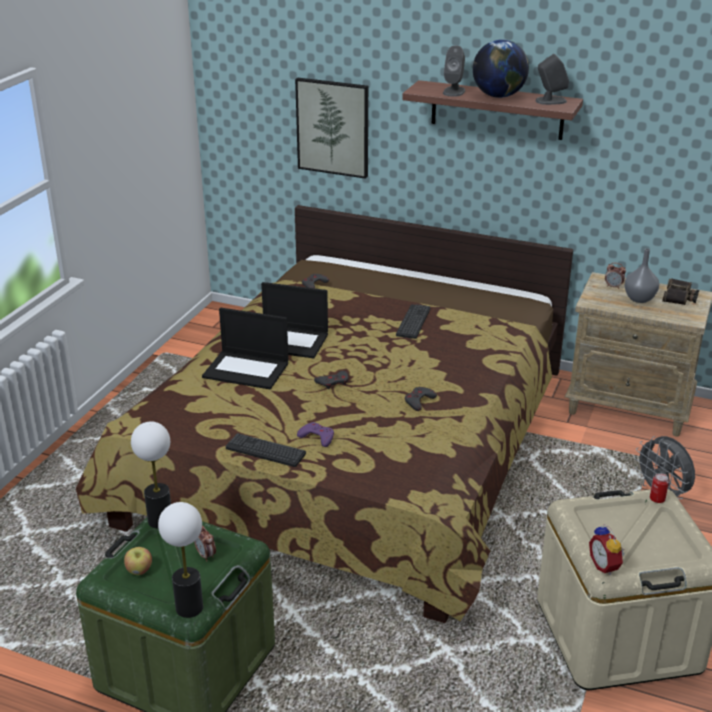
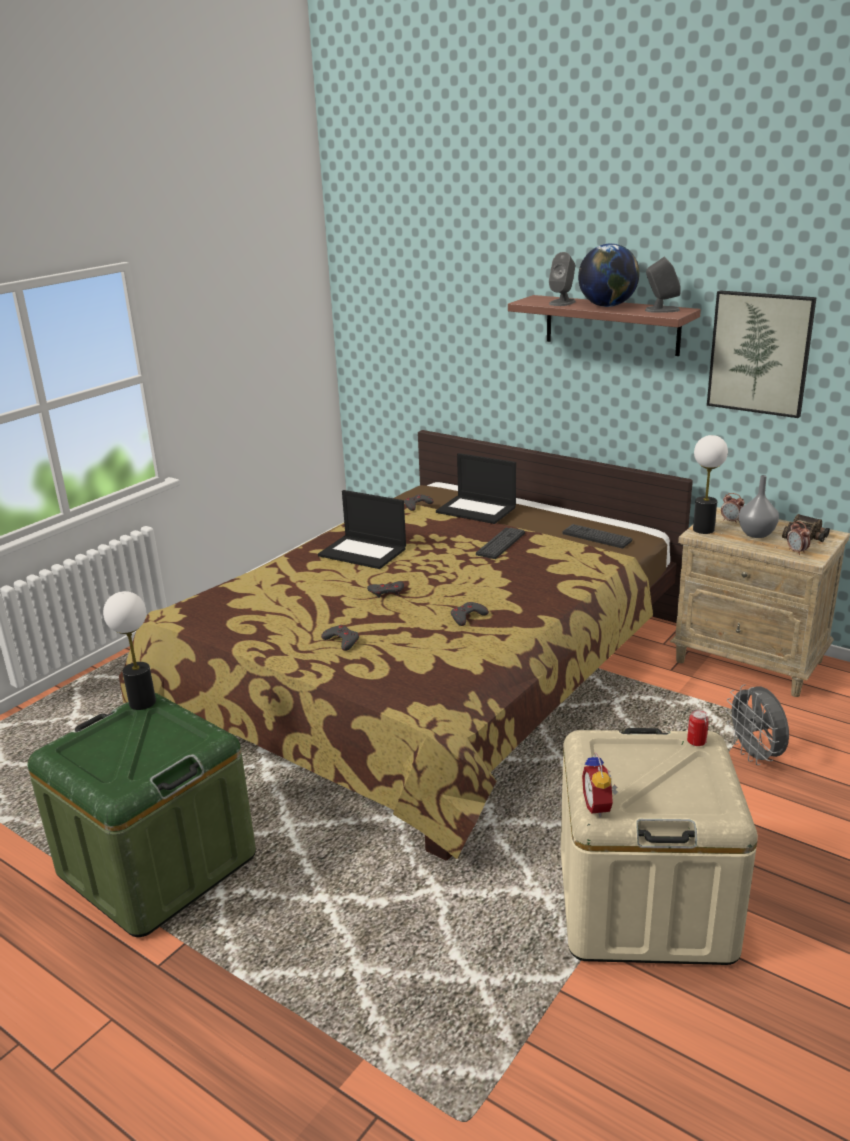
camera: 15 degrees right, 5 degrees down
(139, 571) = (95, 748): apple -> none
(189, 608) = (119, 789): table lamp -> table lamp (703, 529)
(206, 555) = (168, 741): alarm clock -> alarm clock (797, 551)
(247, 370) = (307, 574): laptop -> laptop (477, 509)
(265, 451) = (282, 648): keyboard -> keyboard (596, 537)
(317, 437) = (342, 641): purple game controller -> grey game controller
(333, 127) = (454, 348): picture -> picture (760, 353)

